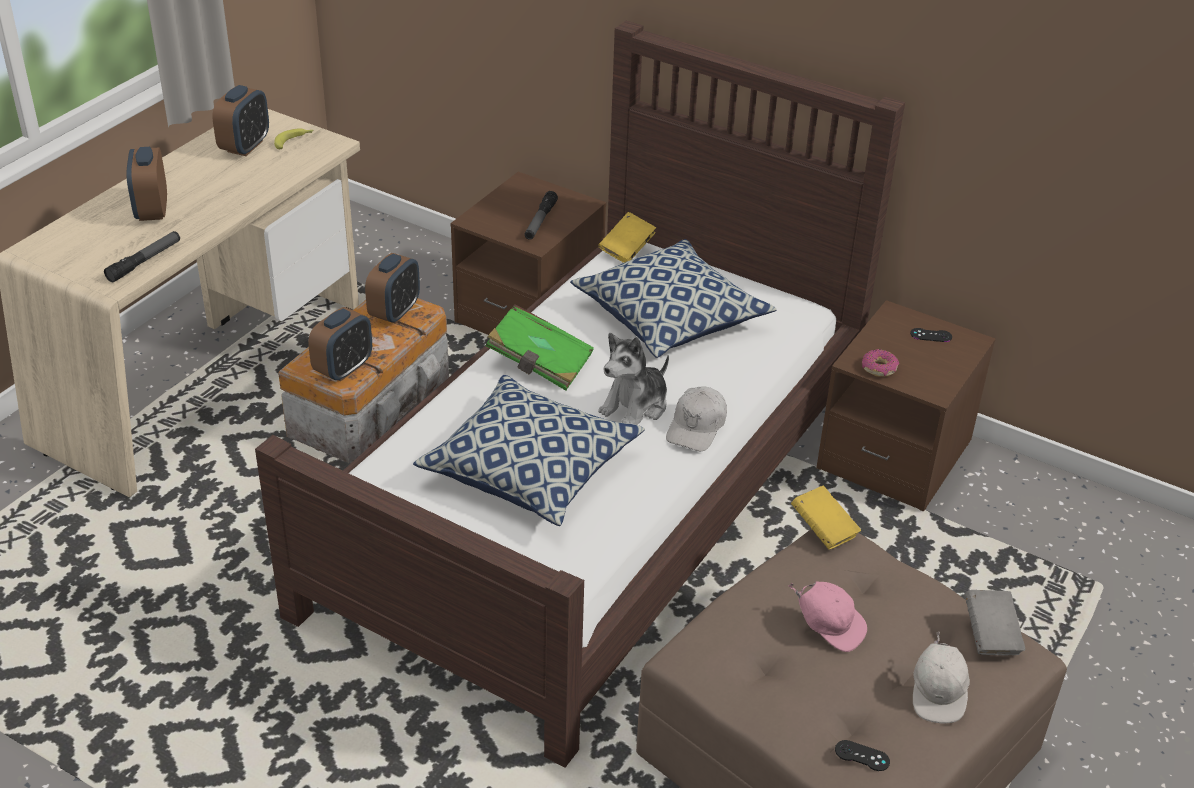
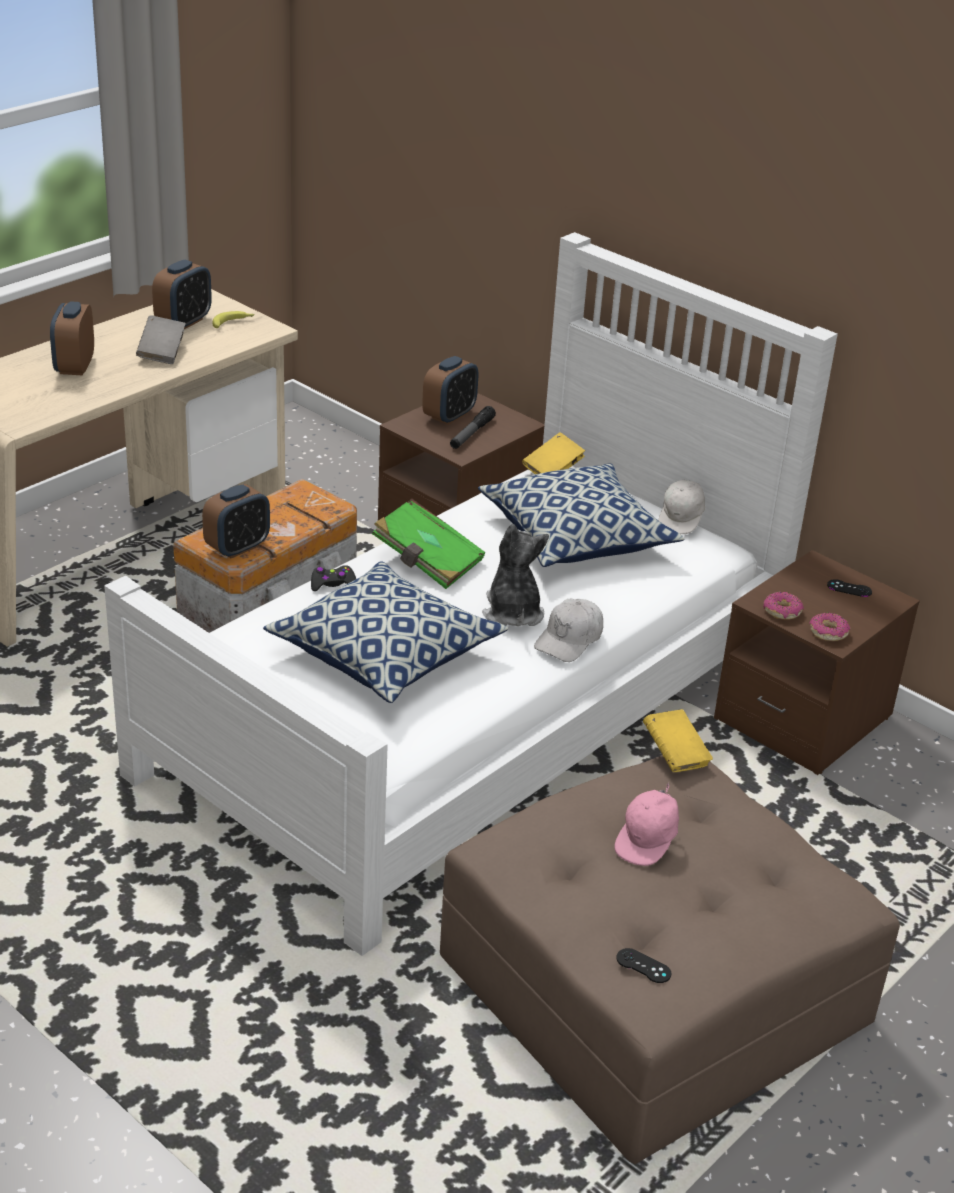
camera: 10 degrees right, 5 degrees down
(144, 261) = (52, 409): flashlight -> none
(395, 312) = (305, 504): alarm clock -> alarm clock (449, 416)
(457, 401) = (332, 584): none -> black game controller
(595, 496) = (471, 712): brown bed -> white bed
(635, 407) = (512, 613): plush toy -> plush toy turned 120 degrees clockwise
(829, 626) = (648, 842): pink cap -> pink cap turned 75 degrees clockwise
(926, 384) = (828, 632): none -> donut
(938, 694) = (743, 921): white cap -> white cap (681, 520)
(990, 635) = (821, 877): grey book -> grey book (162, 353)

